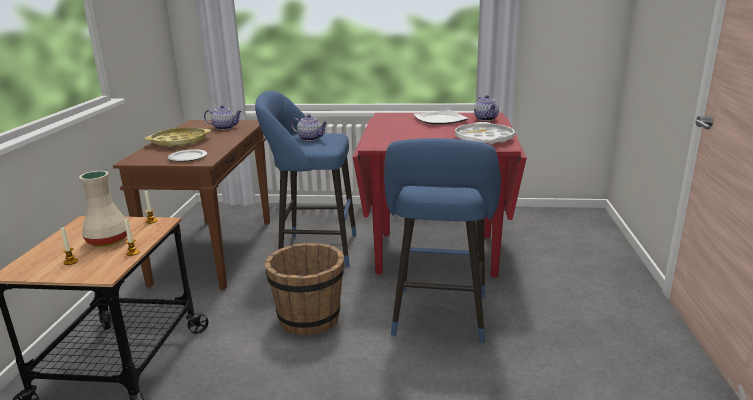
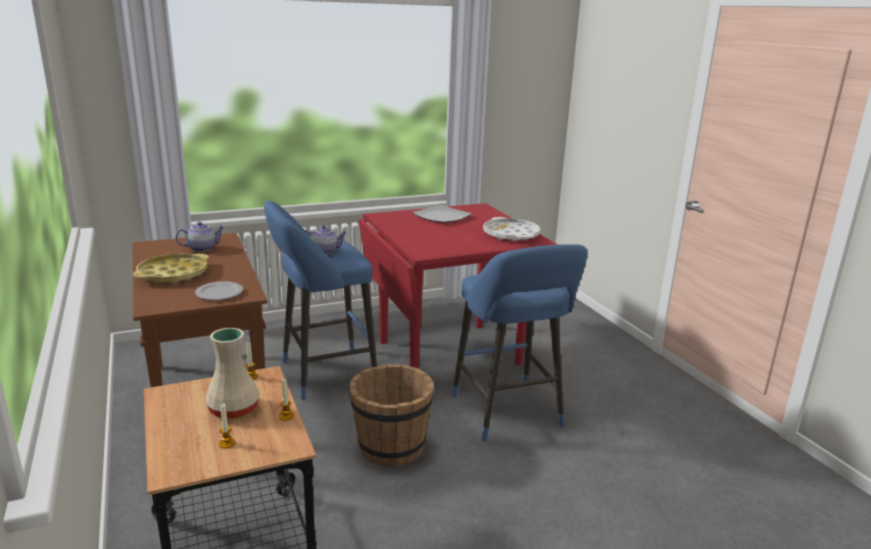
camera: 30 degrees left, 0 degrees up
(486, 119) = (482, 212): teapot -> none

